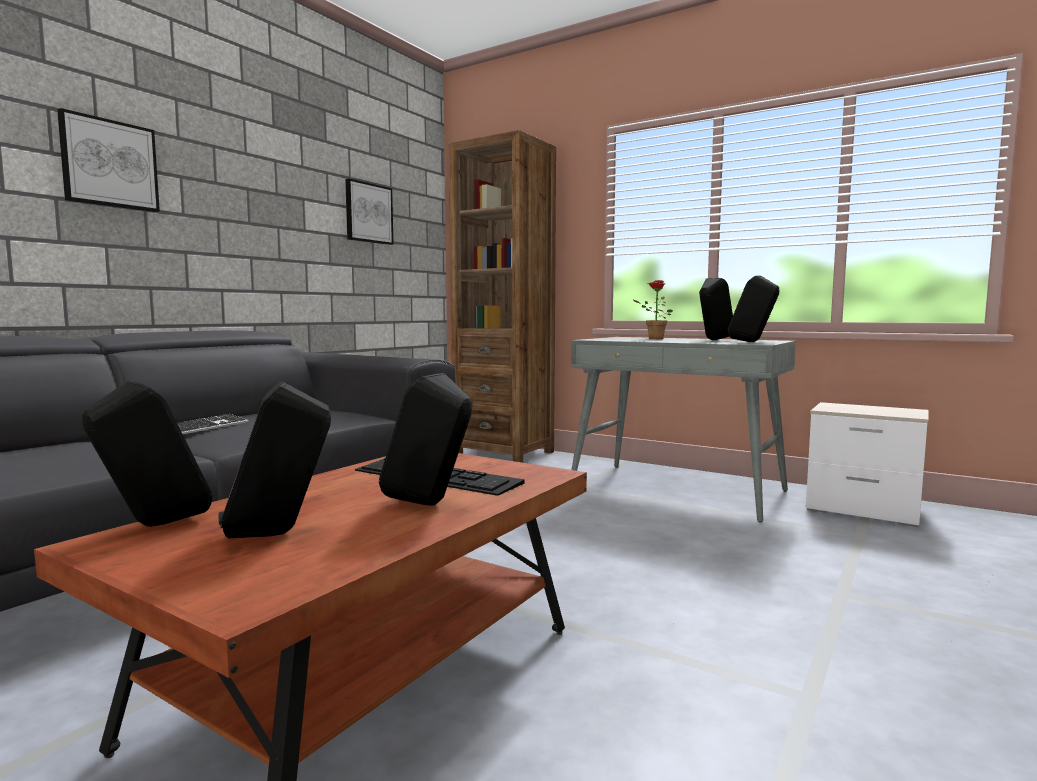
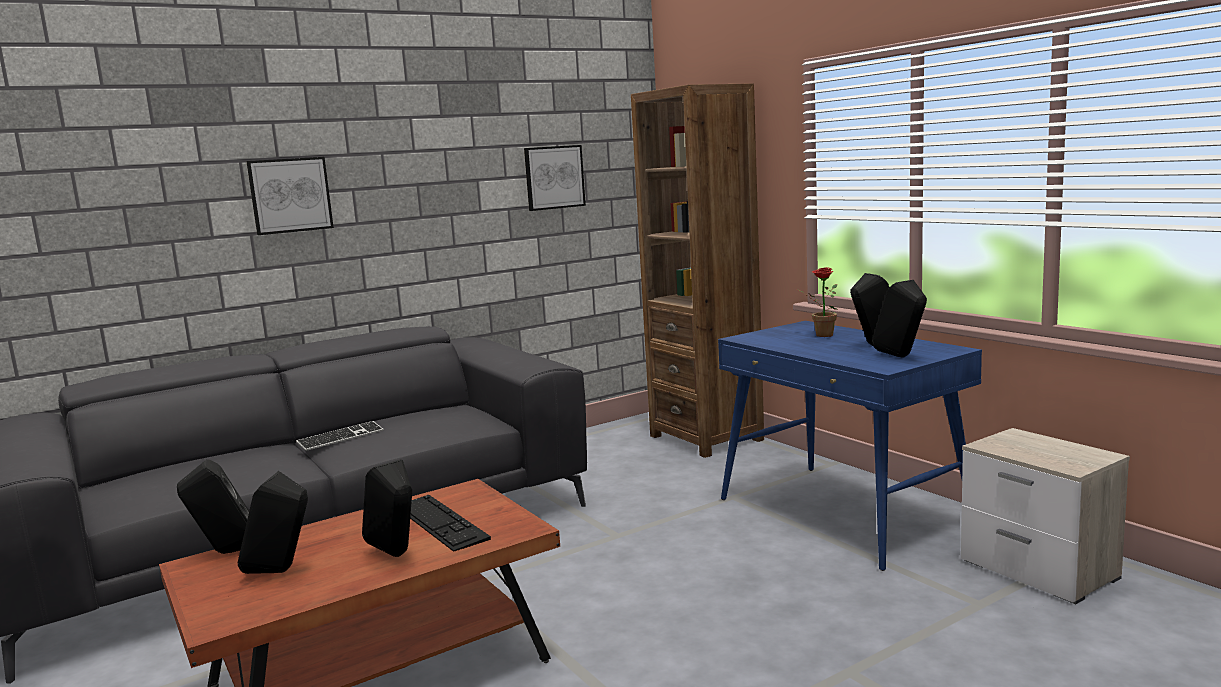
camera: 25 degrees right, 5 degrees up
(678, 490) = (843, 513): grey desk -> blue desk

